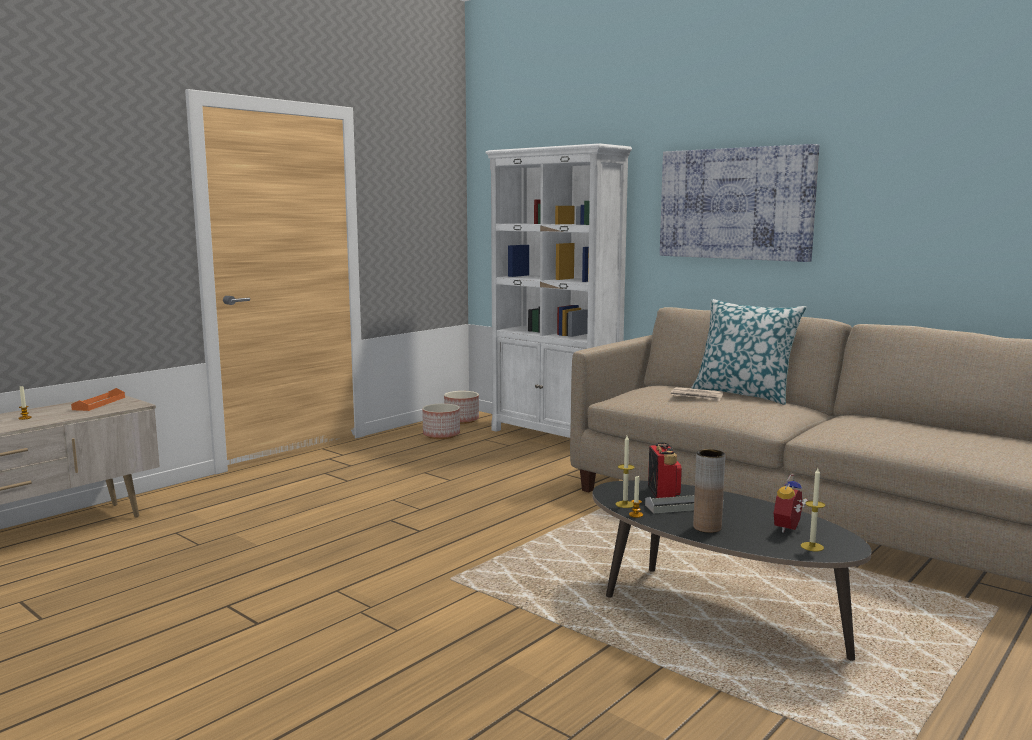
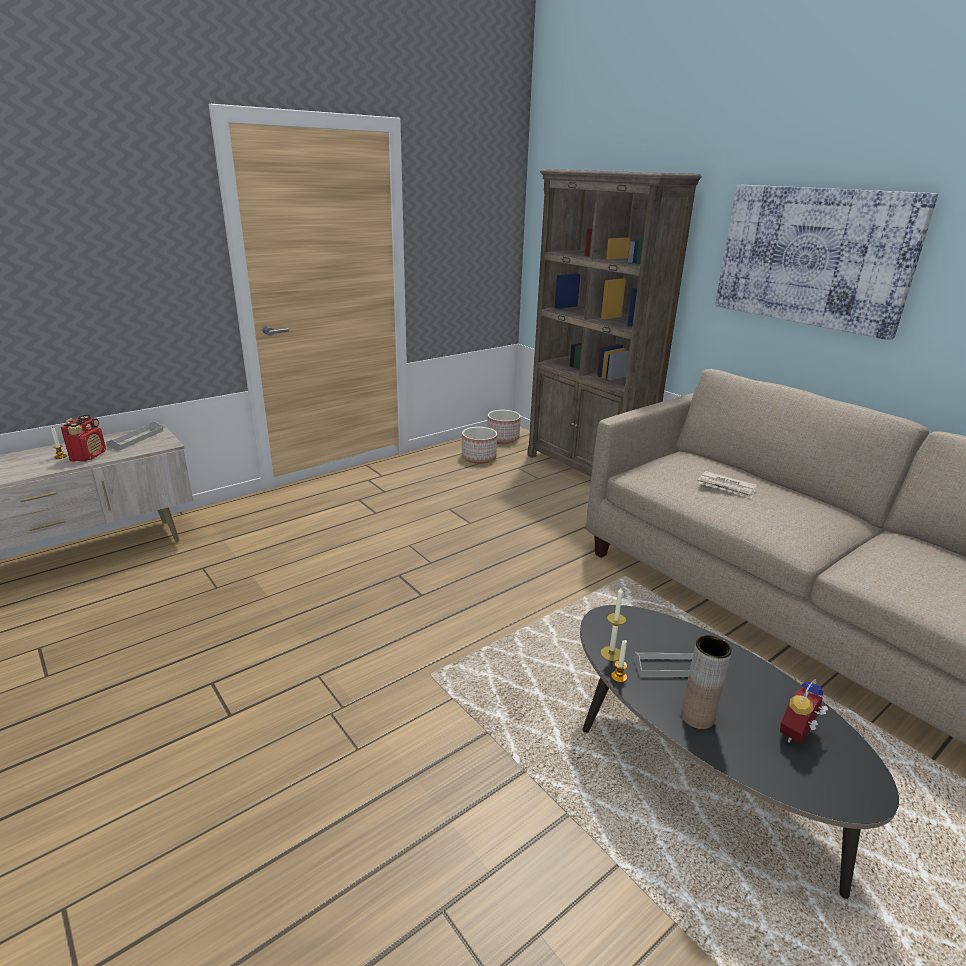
camera: 10 degrees right, 15 degrees up
(99, 403) = (136, 439): orange tray -> grey tray
(555, 436) = (586, 470): white bookcase -> brown bookcase
(663, 492) = (660, 634): radio -> radio (89, 456)
(744, 394) = (781, 486): pillow -> none
(812, 546) = (821, 781): candle -> none

